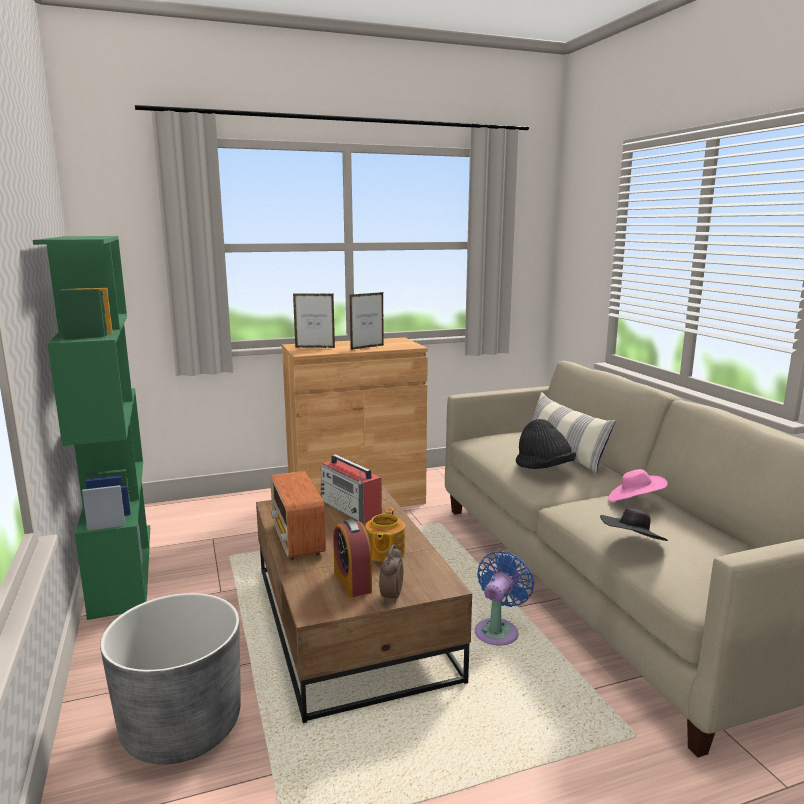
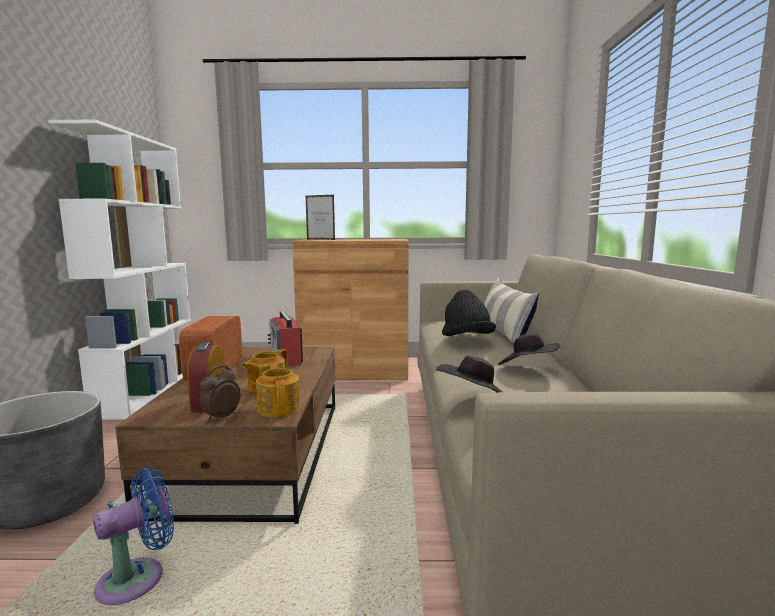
camera: 20 degrees right, 5 degrees down
(121, 567) = (148, 391): green bookcase -> white bookcase
(367, 347) = (360, 240): picture frame -> none
(432, 576) = (279, 408): none -> teapot
(498, 630) = (373, 484): blue fan -> blue fan (138, 579)
(634, 502) = (527, 369): pink hat -> black hat

